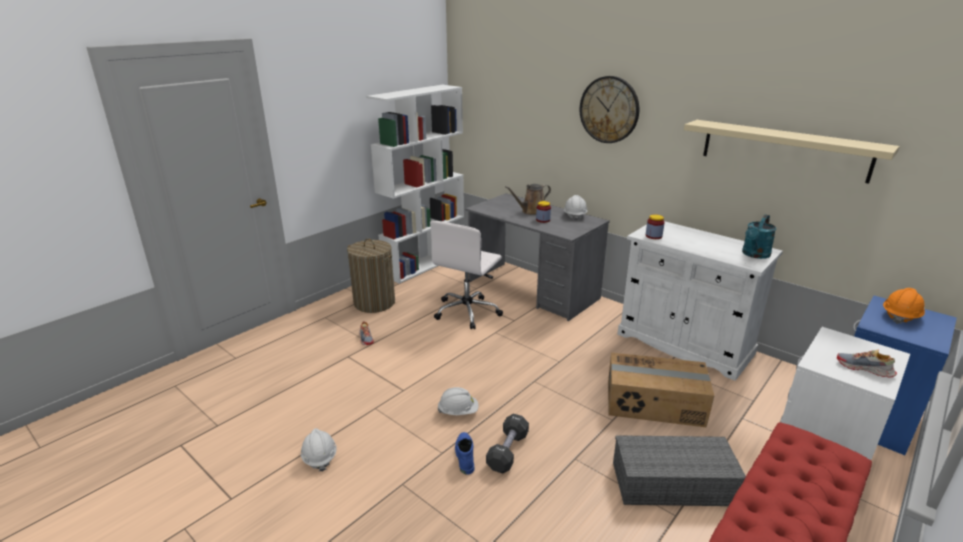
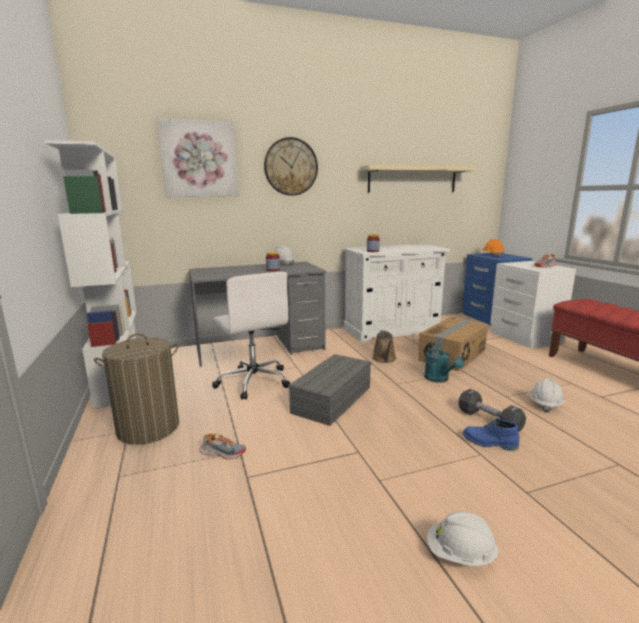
camera: 60 degrees left, 10 degrees down
(458, 411) = (418, 428): white hard hat -> white hard hat (545, 404)
(526, 92) = (199, 159): none -> picture
(531, 211) = (249, 269): brown watering can -> brown watering can (384, 359)
(674, 482) = (538, 374): grey storage box -> grey storage box (332, 398)
(754, 255) = (425, 246): turquoise watering can -> turquoise watering can (439, 379)

